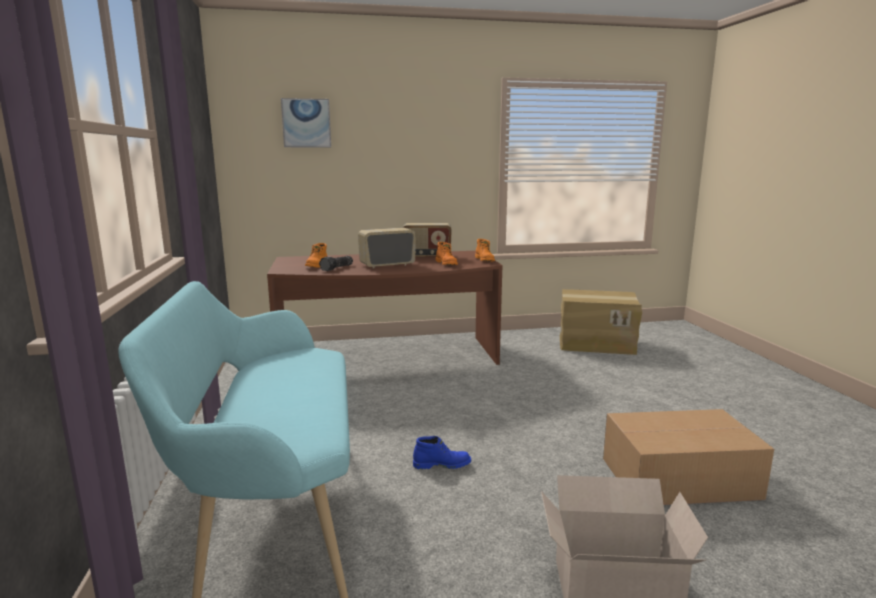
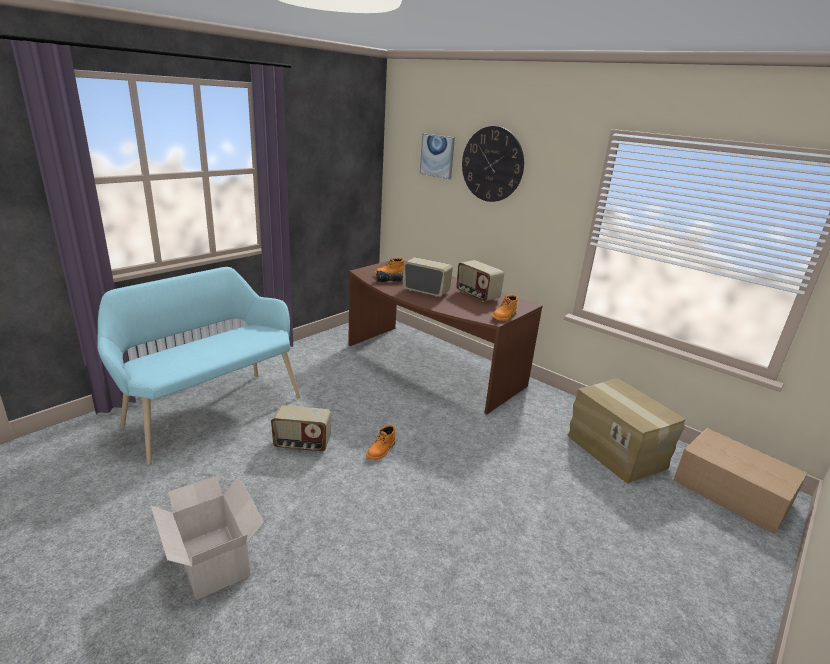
camera: 50 degrees right, 10 degrees up
(384, 123) = (492, 164): none -> wall clock
(442, 464) = (302, 444): blue boot -> radio
(447, 264) = (465, 307): orange boot -> orange boot (381, 451)
(681, 478) = (383, 567): cardboard box -> cardboard box (733, 493)

